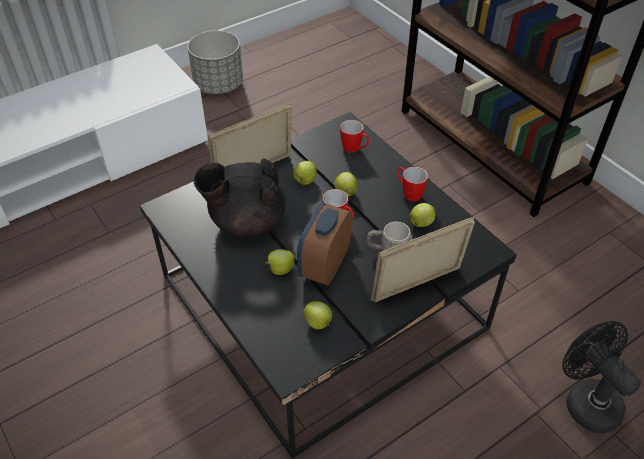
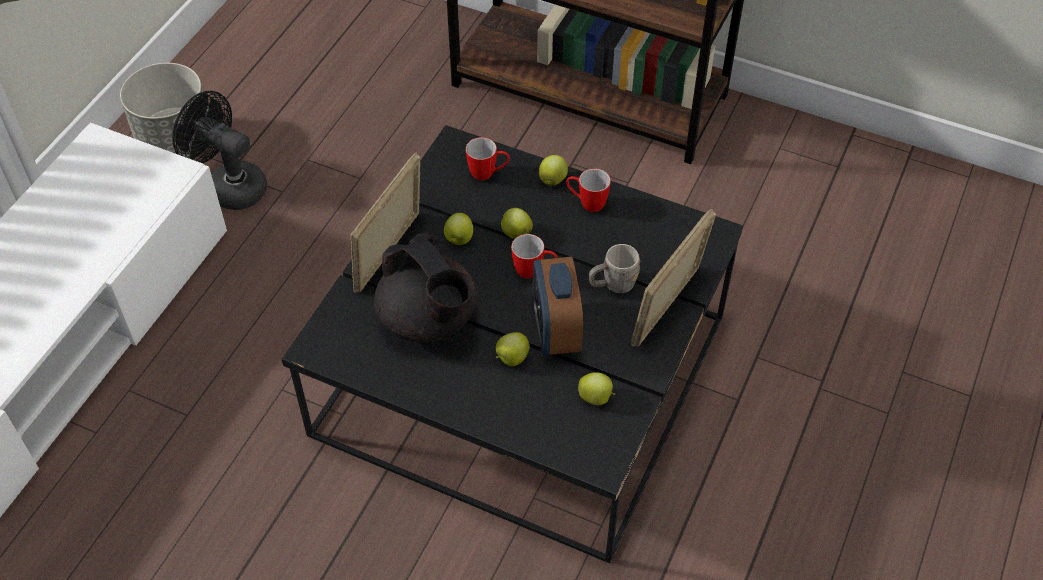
camera: 30 degrees left, 5 degrees up
(246, 221) = (429, 319): black teapot -> black teapot turned 90 degrees counterclockwise
(421, 223) = (624, 233): apple -> apple (553, 179)
(586, 400) = (859, 350): black fan -> black fan (230, 186)

